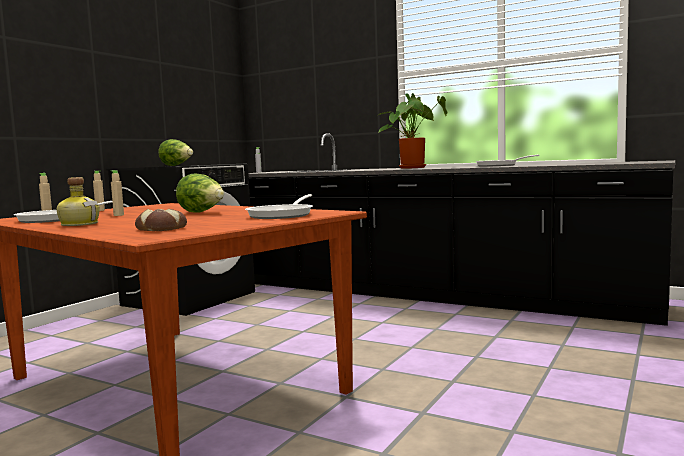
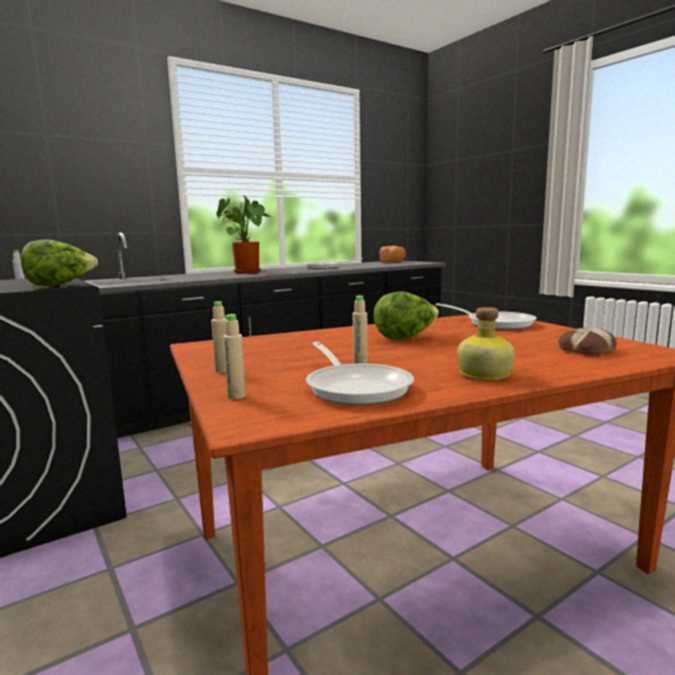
camera: 65 degrees left, 5 degrees up
(629, 162) = (393, 262): none -> bread

